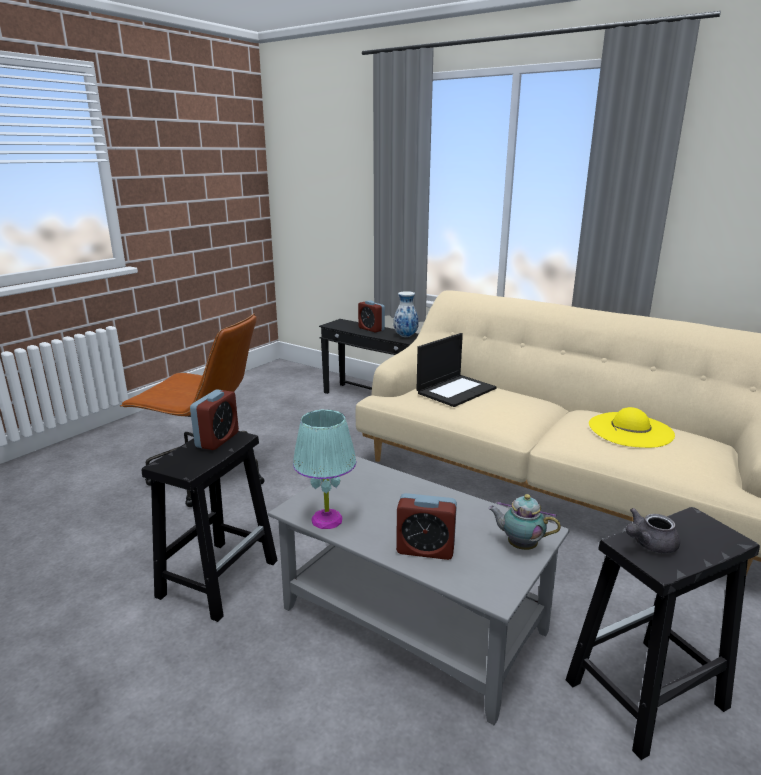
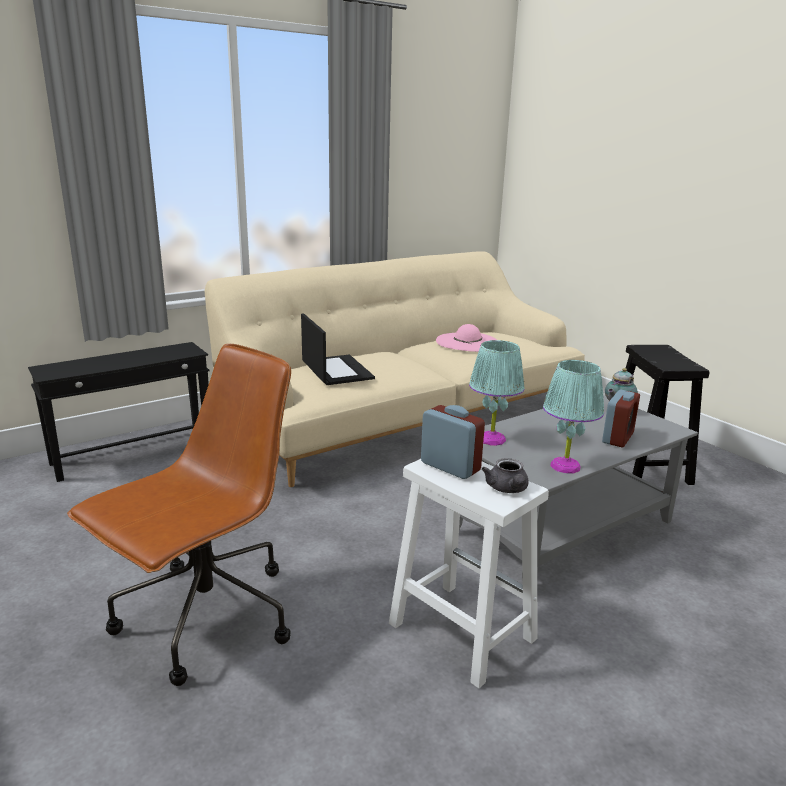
camera: 70 degrees left, 0 degrees up
(219, 577) = (459, 630): black stool -> white stool
(363, 475) = (491, 439): none -> turquoise table lamp
(371, 329) = (113, 360): alarm clock -> none
(405, 336) = (172, 351): vase -> none
(630, 429) = (467, 342): yellow hat -> pink hat
(648, 544) = (669, 363): grey teapot -> grey teapot (507, 489)

